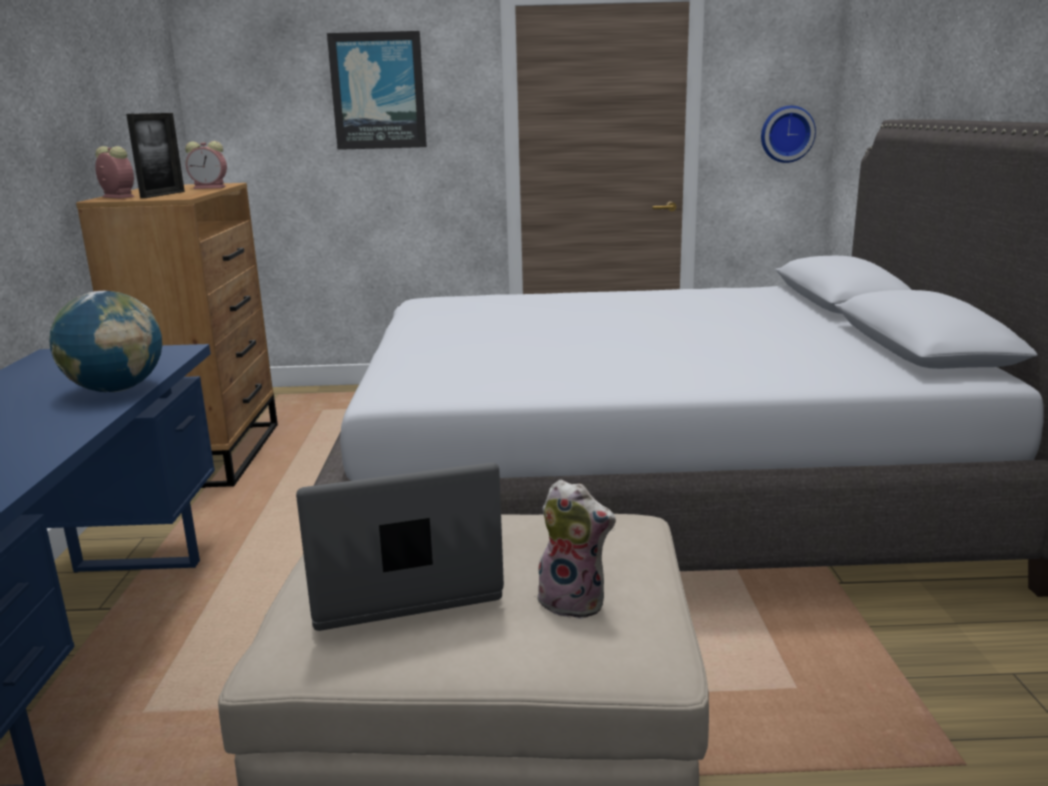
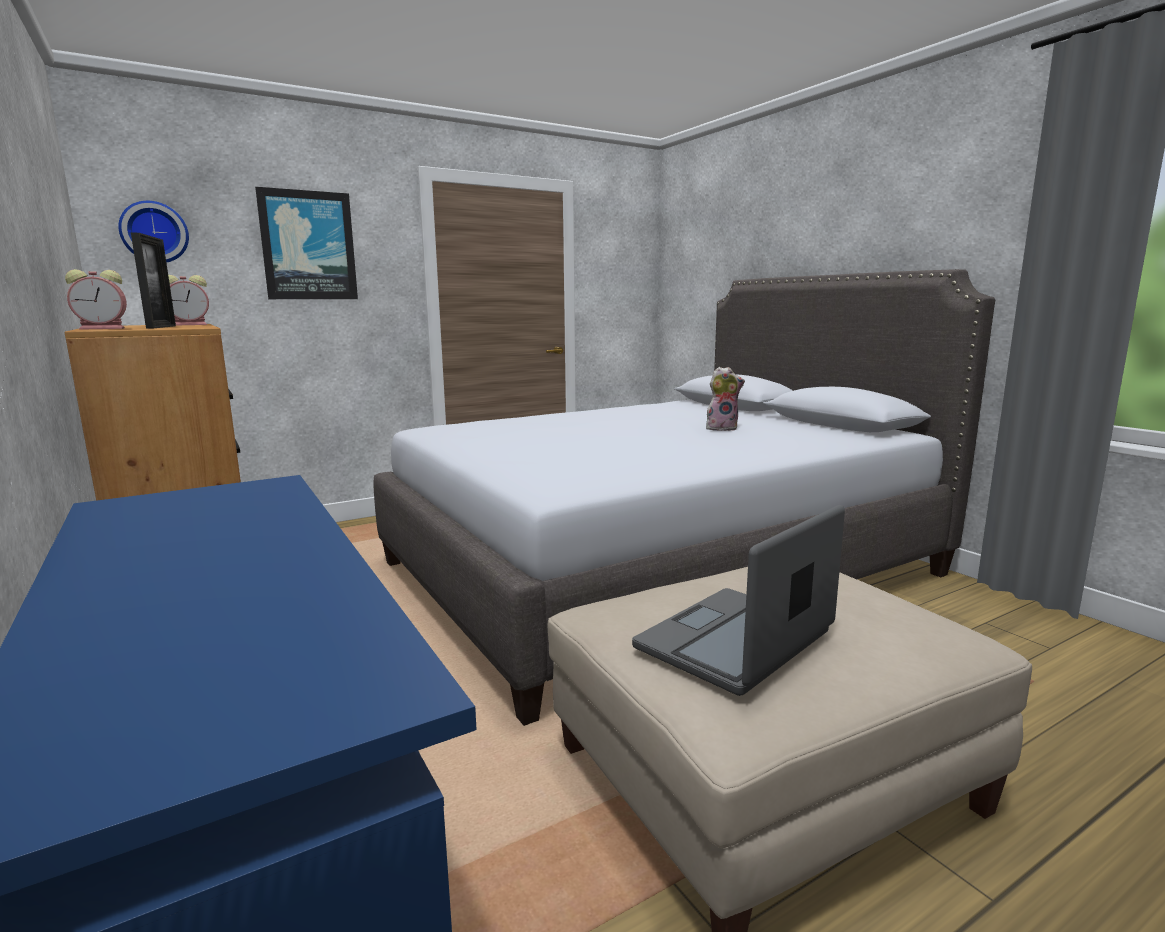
camera: 30 degrees left, 5 degrees down
(116, 390) = (287, 522): globe -> none
(117, 197) = (104, 328): alarm clock -> alarm clock turned 150 degrees clockwise
(575, 601) = (870, 619): plush toy -> plush toy (722, 428)
(786, 134) = (630, 296): wall clock -> wall clock (154, 232)

